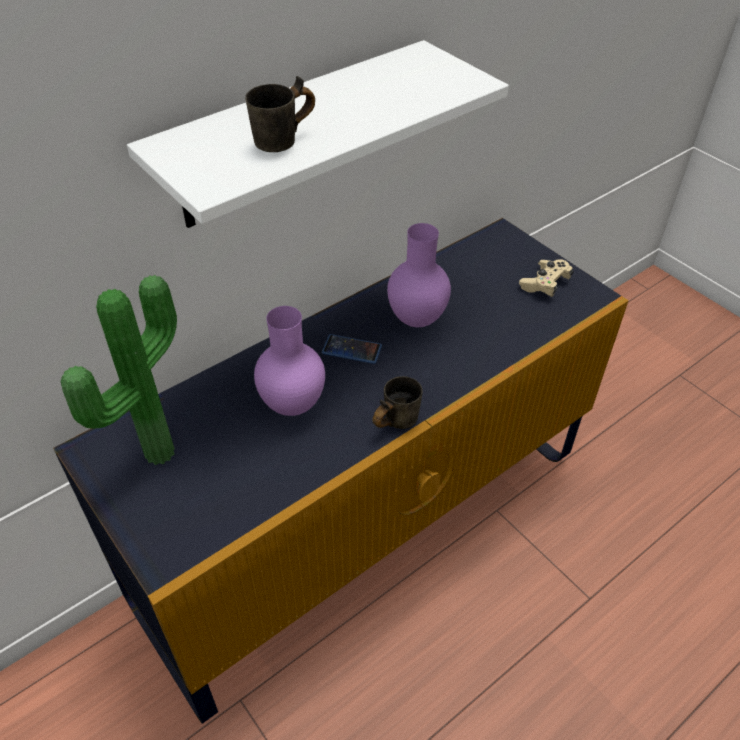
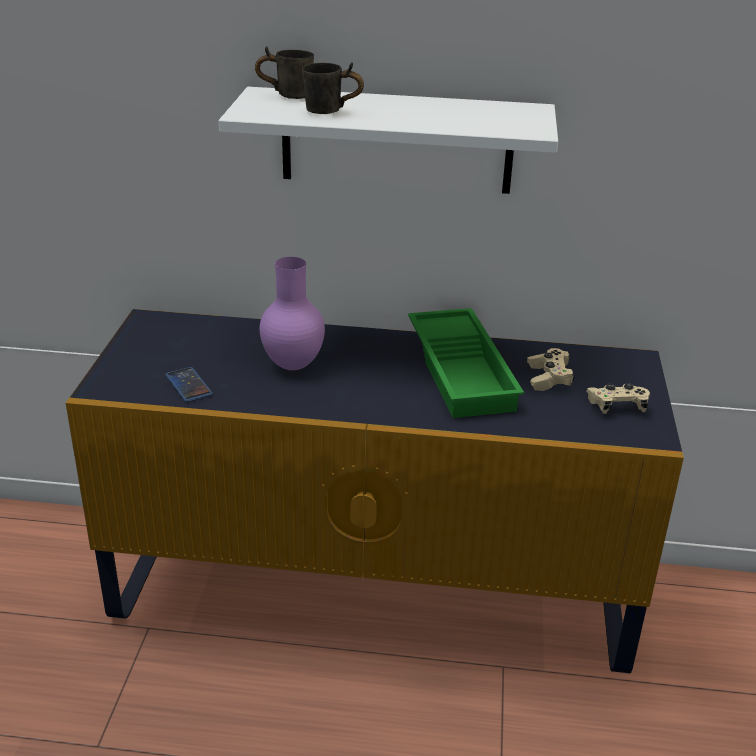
camera: 45 degrees right, 15 degrees down
(154, 451) = (178, 340): potted plant -> none
(352, 349) = (383, 360): phone -> phone (188, 385)
(393, 421) = (343, 410): grey mug -> grey mug (287, 95)
(418, 319) = (463, 371): purple vase -> green tray
(477, 288) = (549, 378): none -> beige game controller

